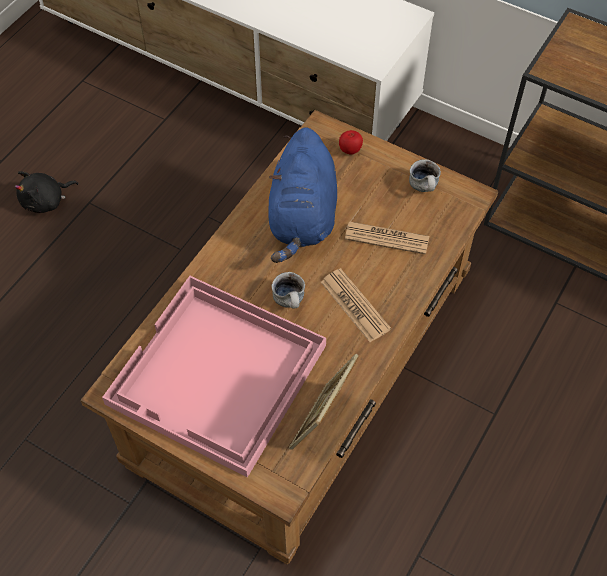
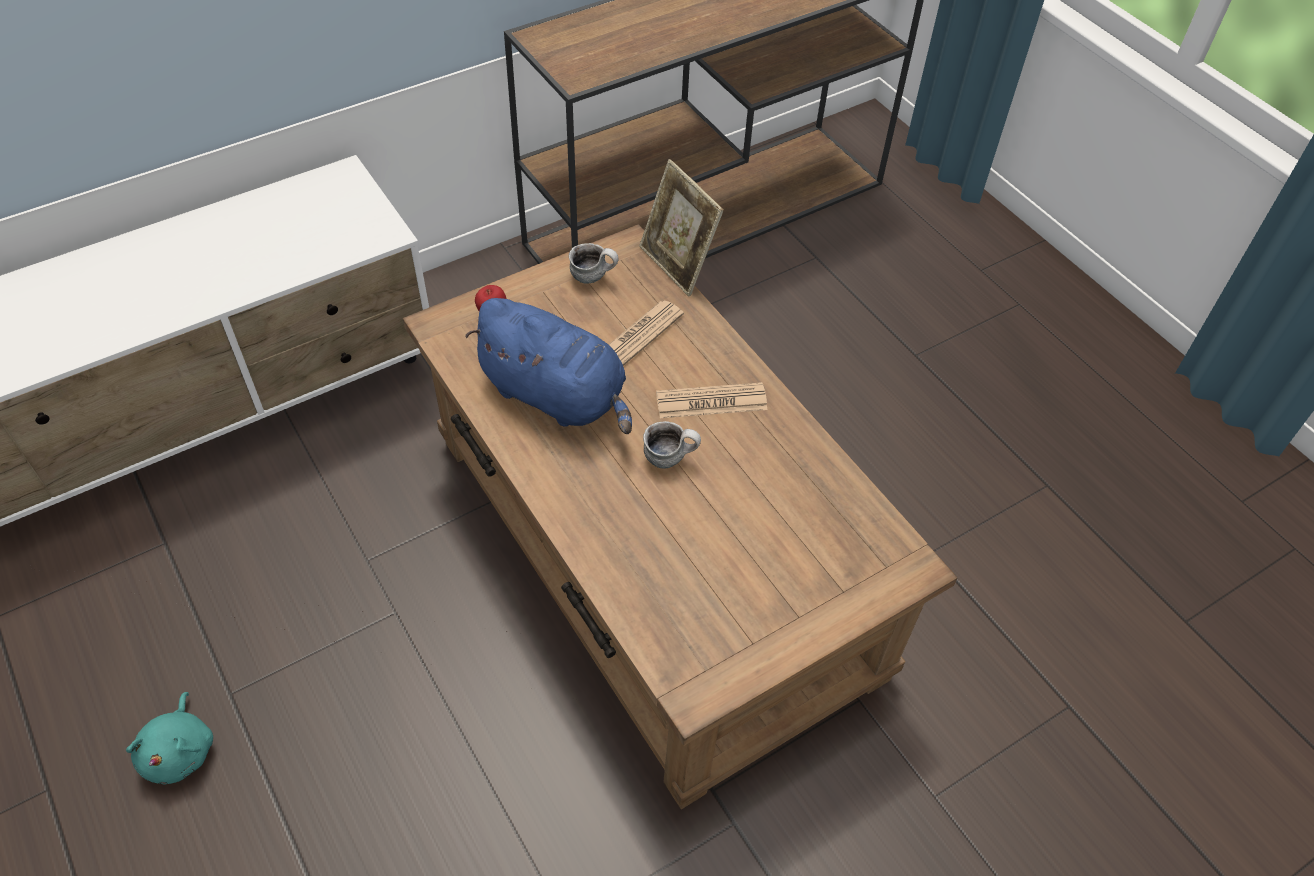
camera: 65 degrees left, 5 degrees down
(46, 201) = (180, 751): black plush toy -> turquoise plush toy
(218, 376) = (733, 570): pink tray -> none
(322, 423) = (848, 495): picture frame -> picture frame (677, 265)

